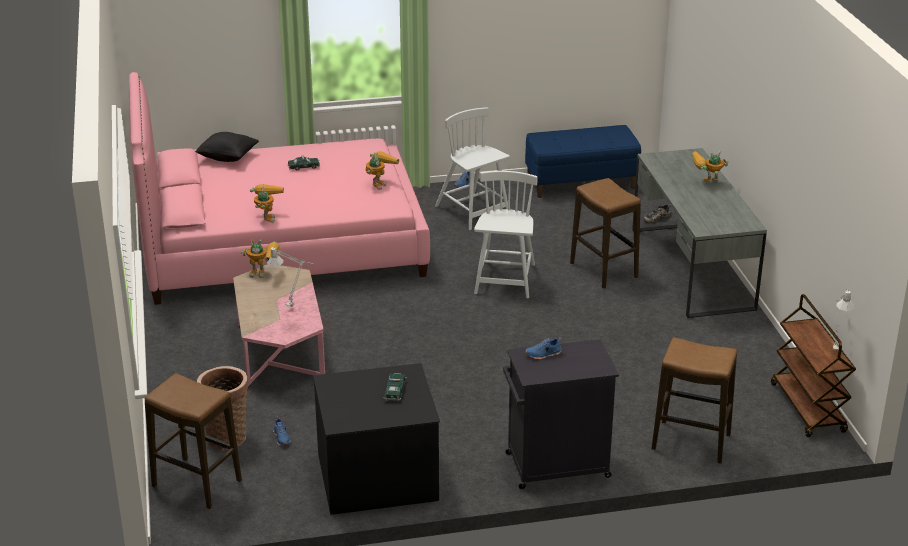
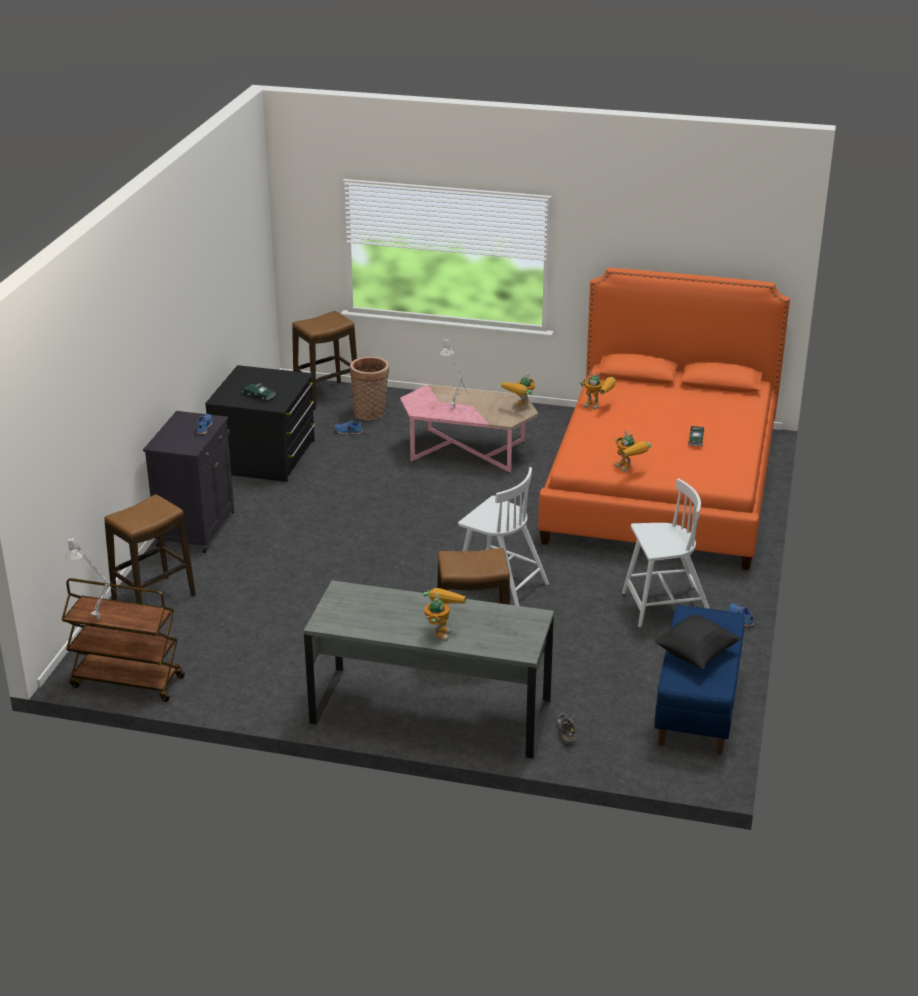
camera: 115 degrees right, 0 degrees up
(228, 158) = (743, 408): black pillow -> black pillow (695, 655)
(281, 244) = (661, 484): pink bed -> orange bed

